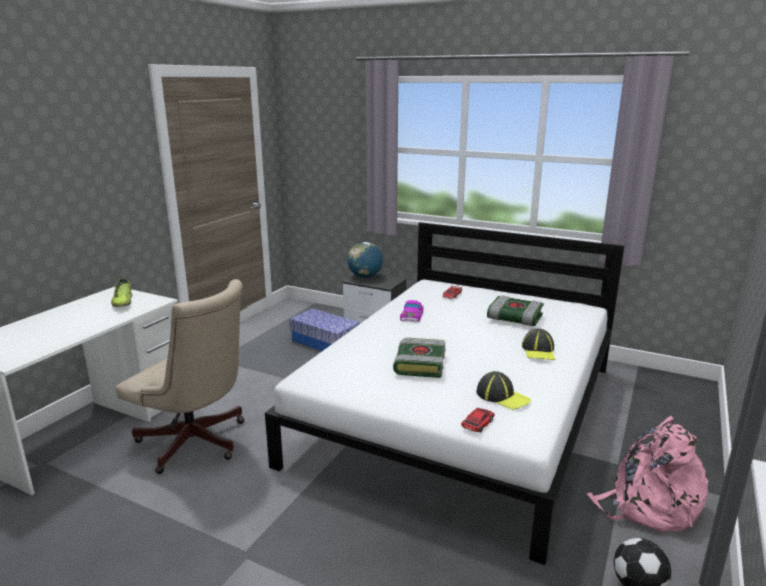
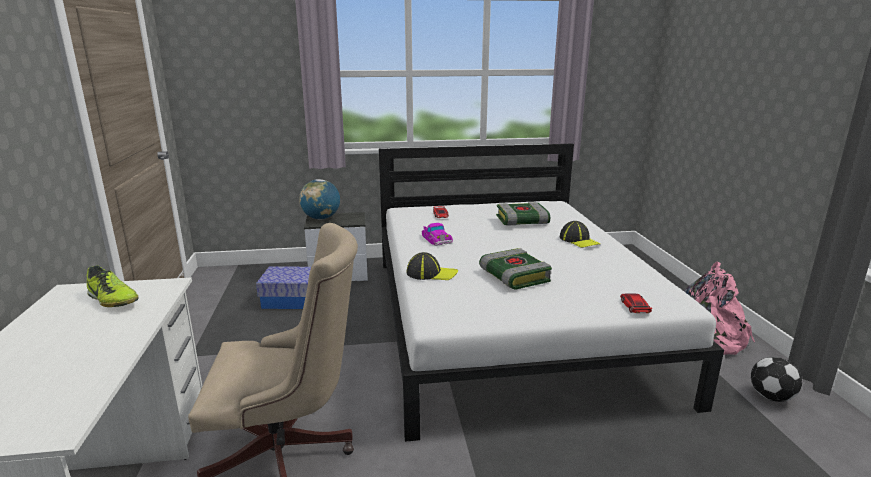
camera: 35 degrees left, 0 degrees up
(502, 396) = (615, 281): cap -> cap (431, 273)

